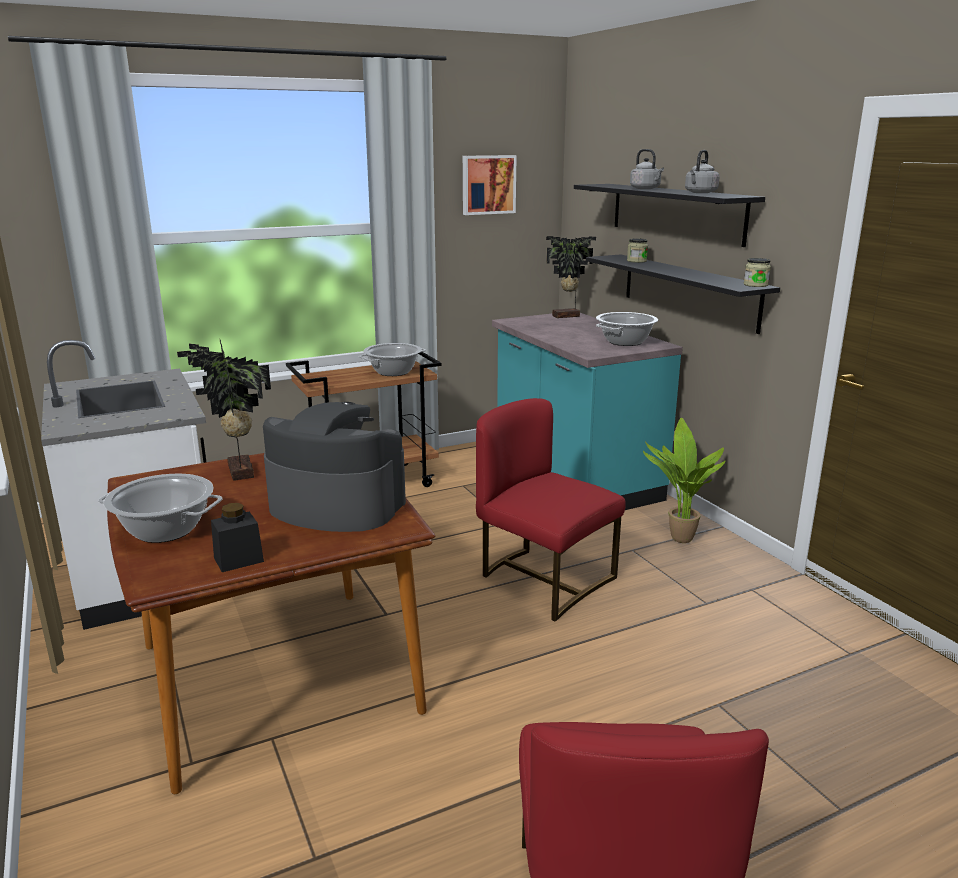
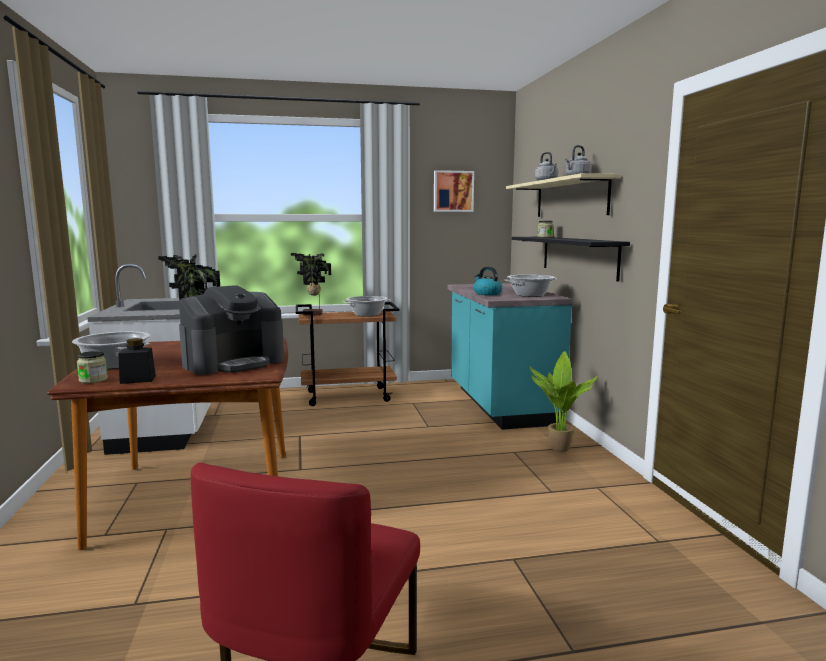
camera: 15 degrees right, 10 degrees down
(335, 506) = (234, 362): coffee machine -> coffee machine turned 105 degrees clockwise
(544, 580) = (430, 462): red chair -> none
(567, 316) = (505, 284): potted plant -> potted plant (313, 314)
(568, 341) = (487, 293): none -> kettle
(675, 212) = (570, 198): black shelf -> beige shelf
(755, 285) = (611, 241): jar -> jar (93, 380)

